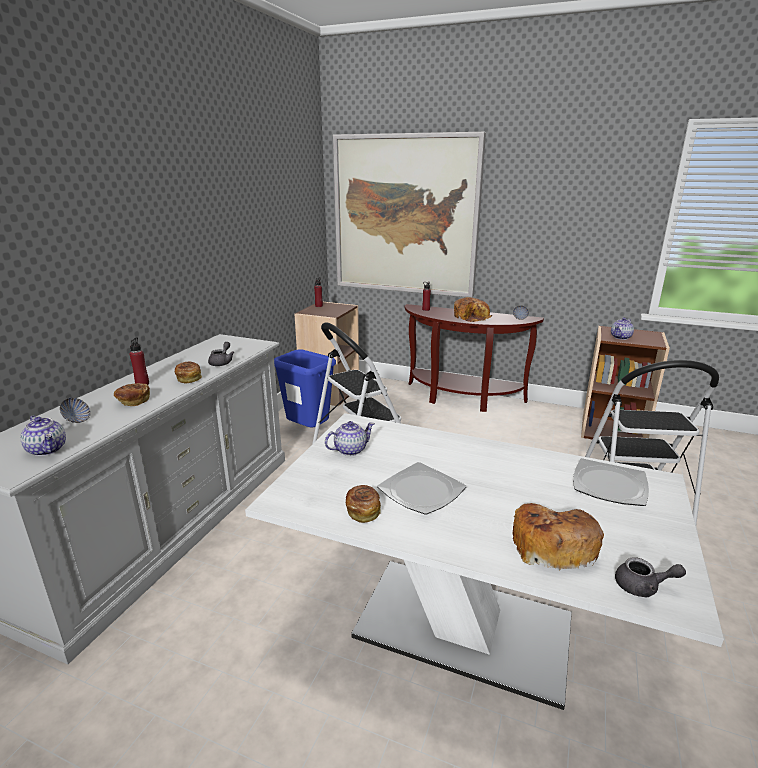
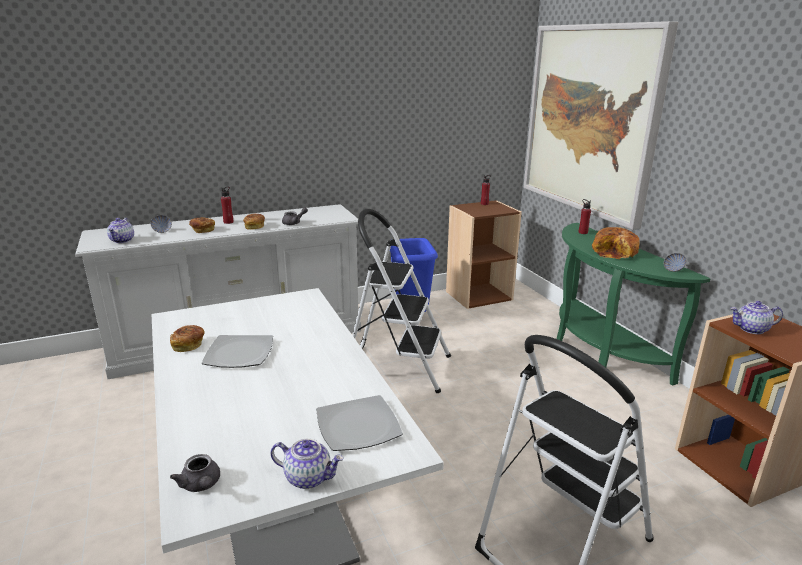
camera: 45 degrees right, 0 degrees up
(350, 450) = (265, 310): teapot -> teapot (308, 477)
(462, 398) = (599, 349): brown console table -> green console table
(552, 545) = (222, 427): bread -> none

